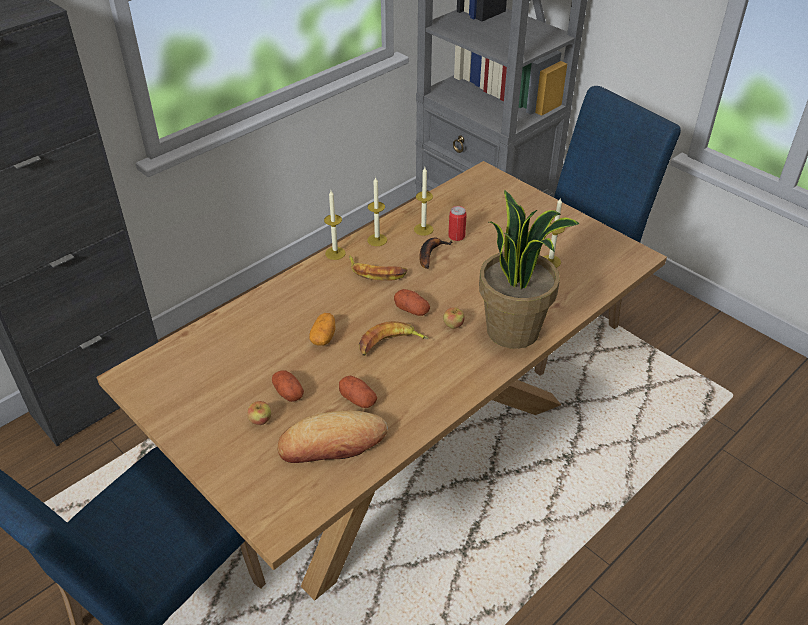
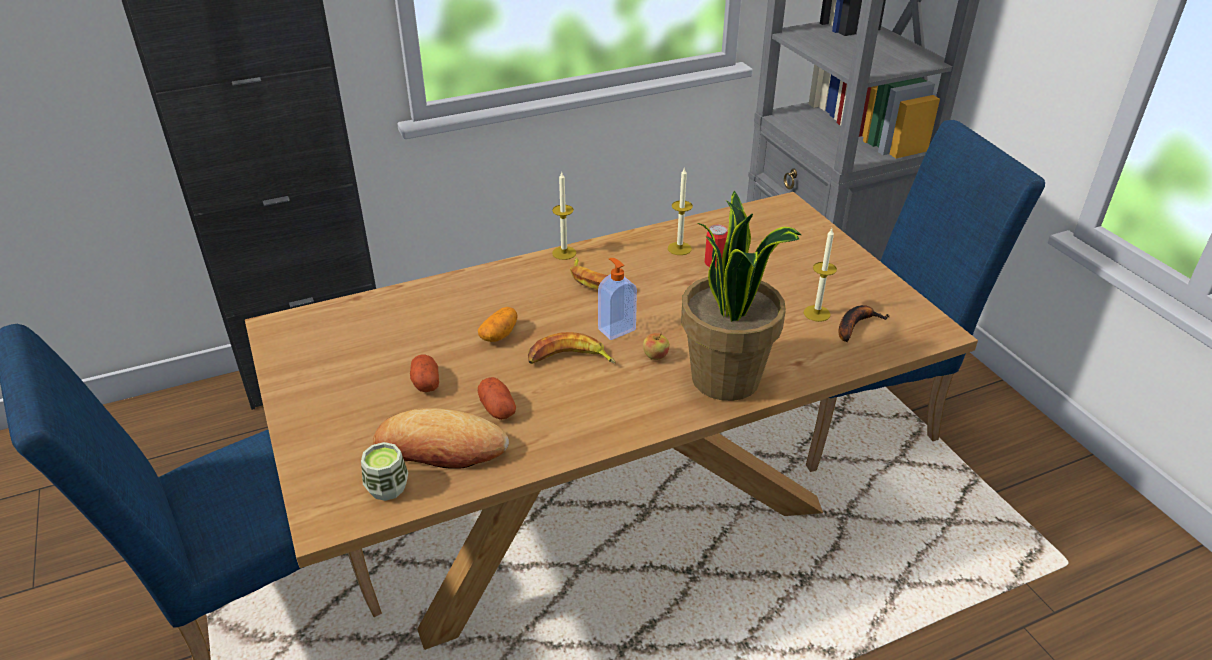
camera: 20 degrees right, 5 degrees down
(260, 420) = (378, 403): apple -> none
(310, 487) = (387, 487): none -> cup
(377, 240) = (619, 249): candle -> none
(412, 310) = (616, 329): potato -> soap dispenser
(430, 254) = (672, 275): banana -> banana (855, 325)

